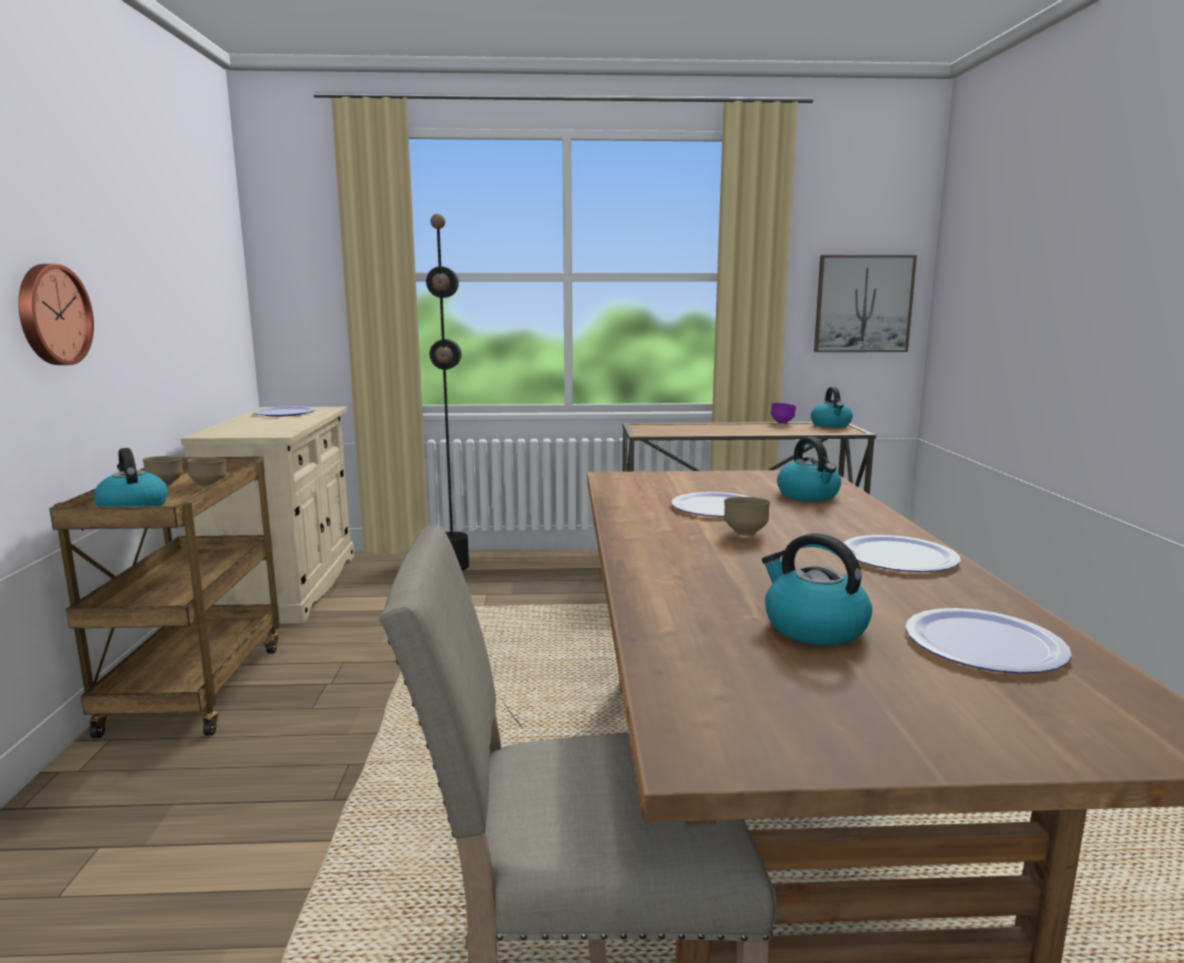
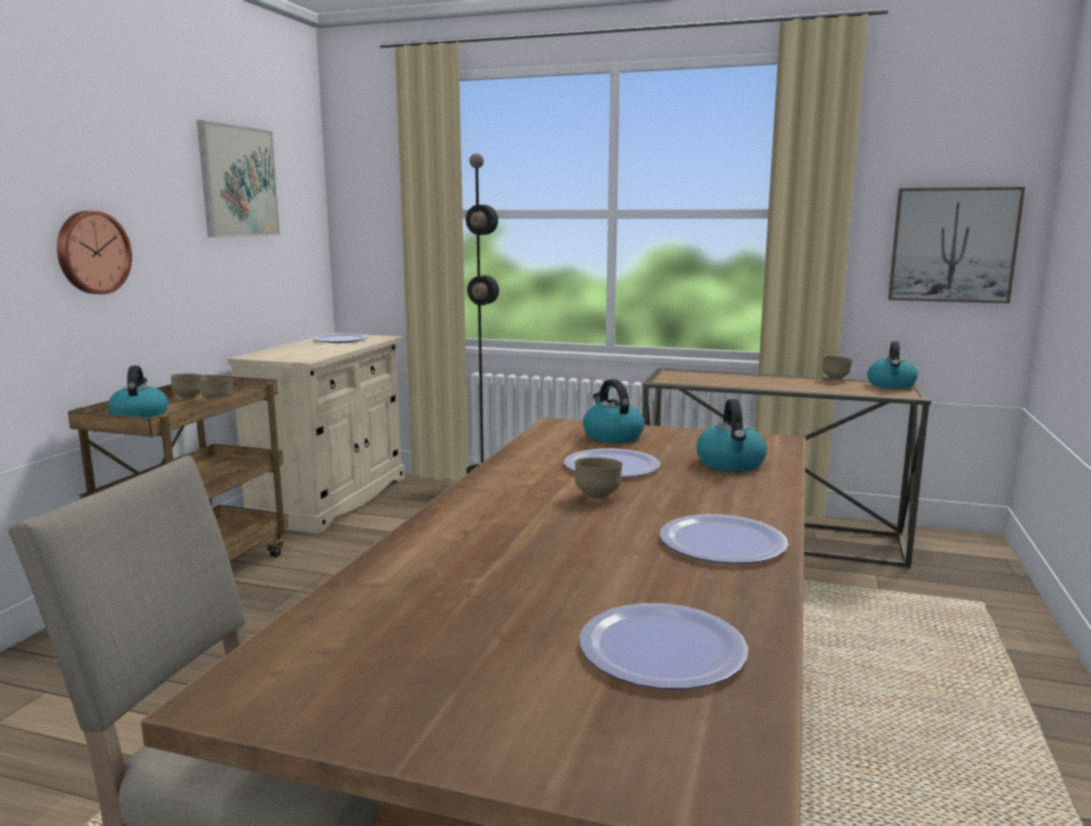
camera: 20 degrees right, 0 degrees up
(175, 236) = (238, 181): none -> picture
(782, 423) = (836, 379): purple bowl -> brown bowl
(813, 628) = (512, 601): kettle -> kettle (612, 436)

